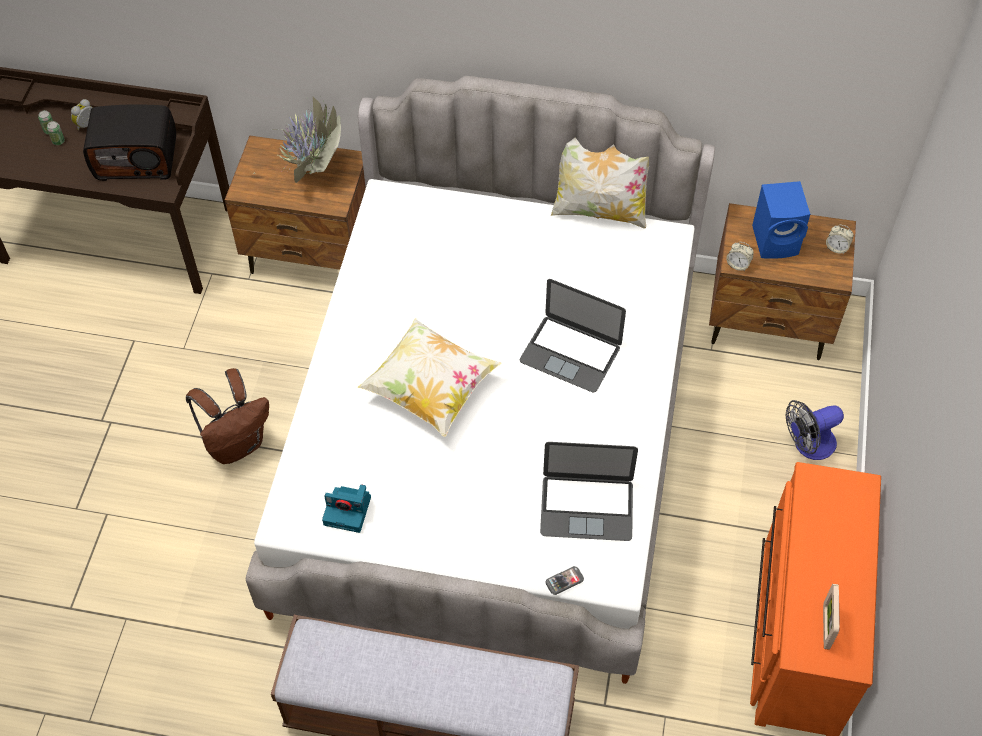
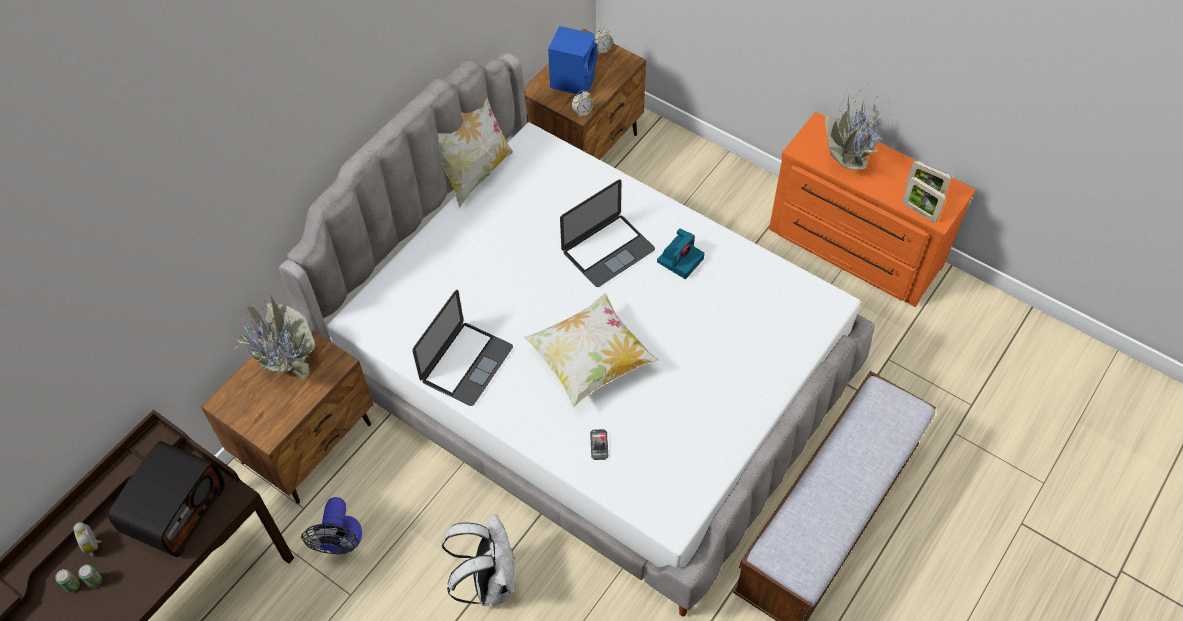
camera: 65 degrees left, 0 degrees up
(237, 444) = (488, 581): brown backpack -> white backpack
(348, 510) = (682, 467): camera -> camera (680, 259)
(564, 581) = (818, 337): phone -> phone (599, 445)
(587, 507) = (758, 297): laptop -> laptop (466, 363)
(796, 630) = (919, 212): none -> picture frame
(808, 445) = (706, 174): fan -> fan (341, 542)
(823, 532) = (848, 162): none -> potted plant

